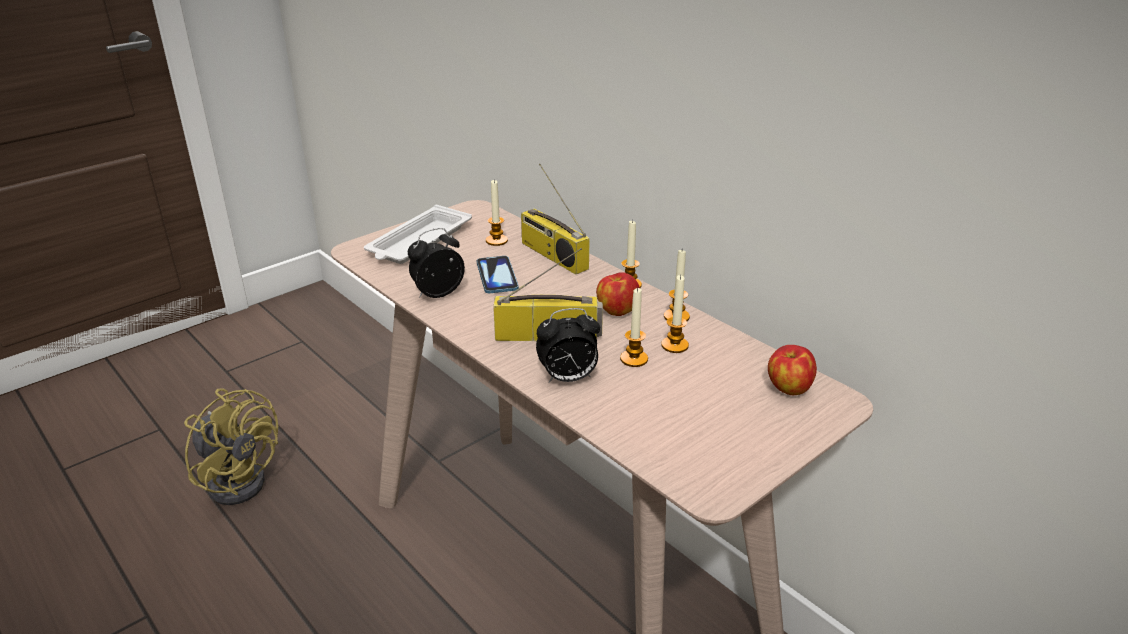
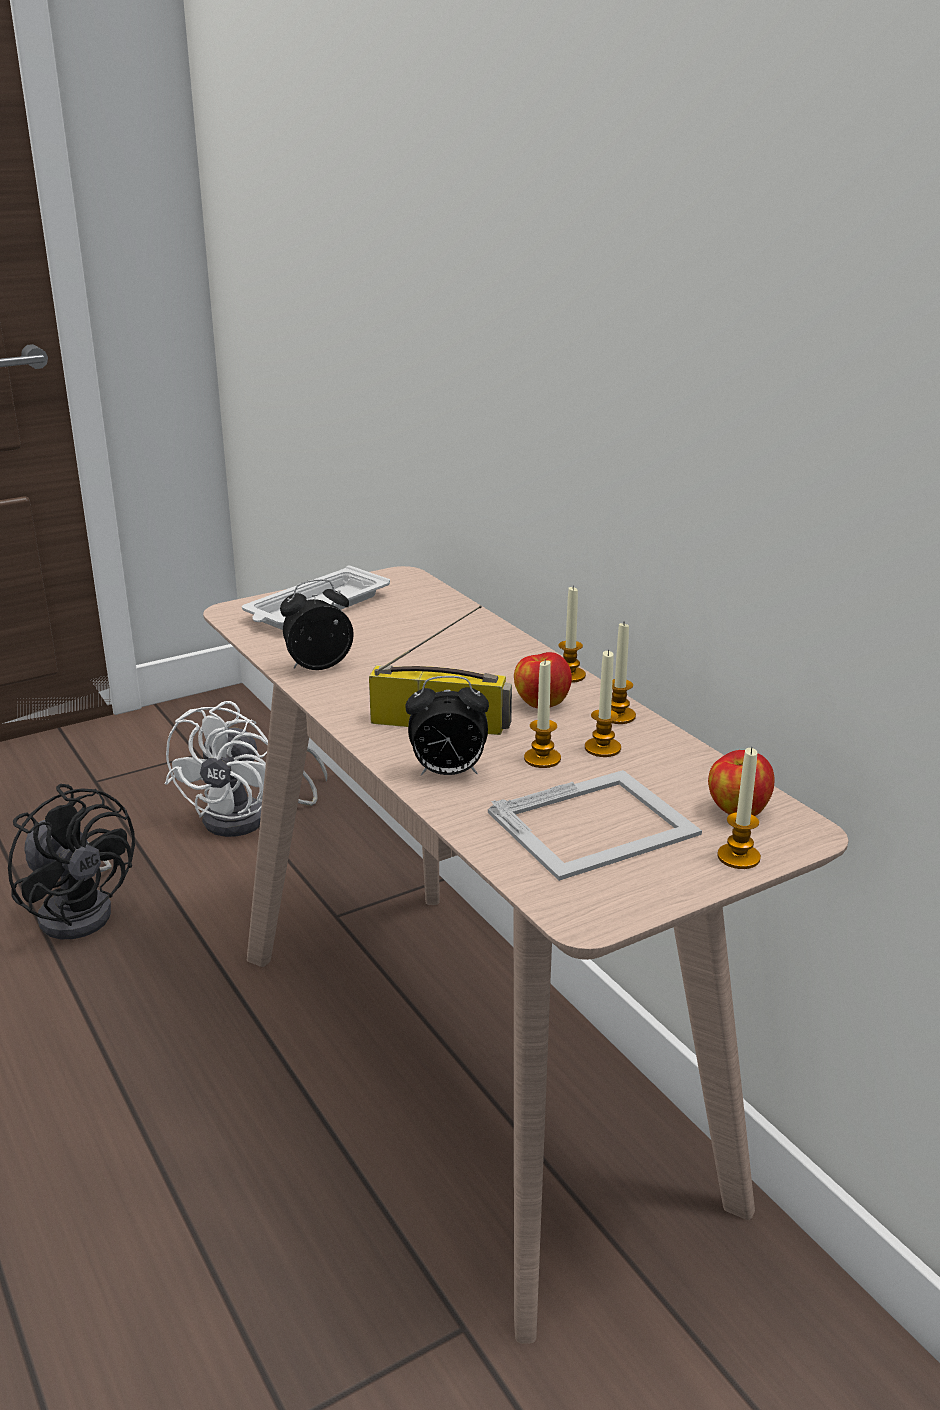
camera: 10 degrees right, 5 degrees down
(239, 478) = (81, 909): yellow fan -> black fan
(354, 389) = (249, 817): none -> white fan
(496, 240) = (415, 613): candle -> candle (738, 857)
(497, 276) = (400, 653): phone -> none
(552, 255) = (480, 635): radio -> none
(692, 411) = (596, 823): none -> picture frame

